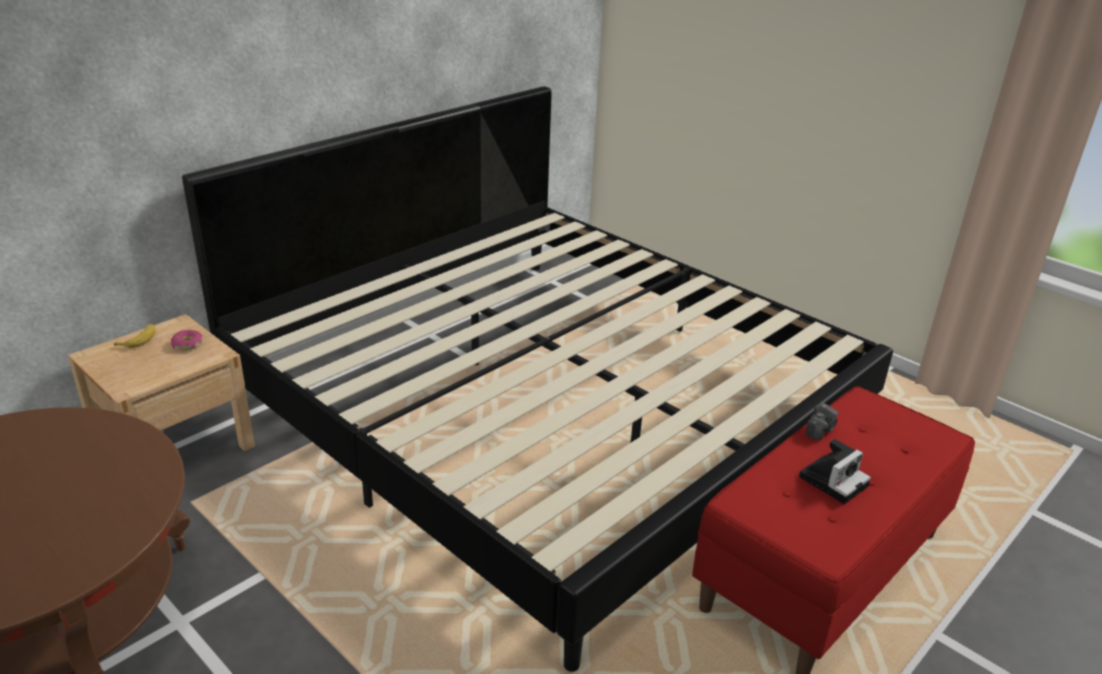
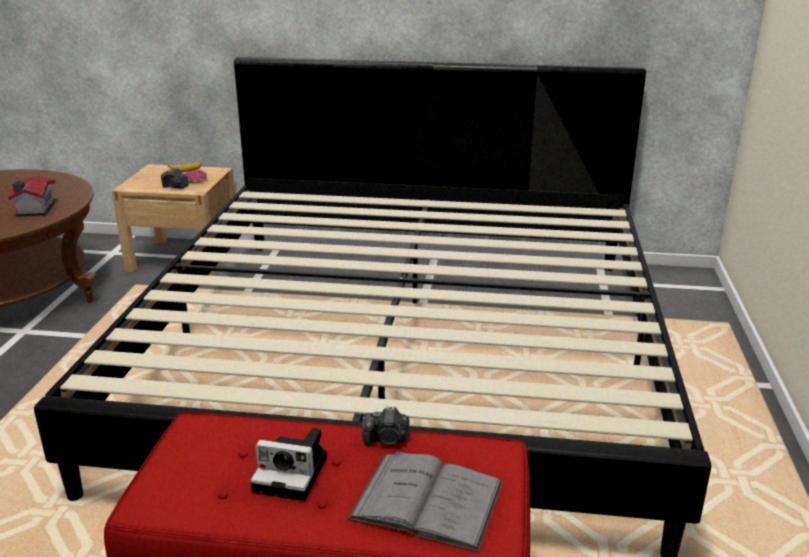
camera: 55 degrees right, 5 degrees down
(111, 466) = (34, 209): none -> toy house
(185, 362) = (175, 187): none -> camera
(897, 442) = (427, 501): none -> grey book

